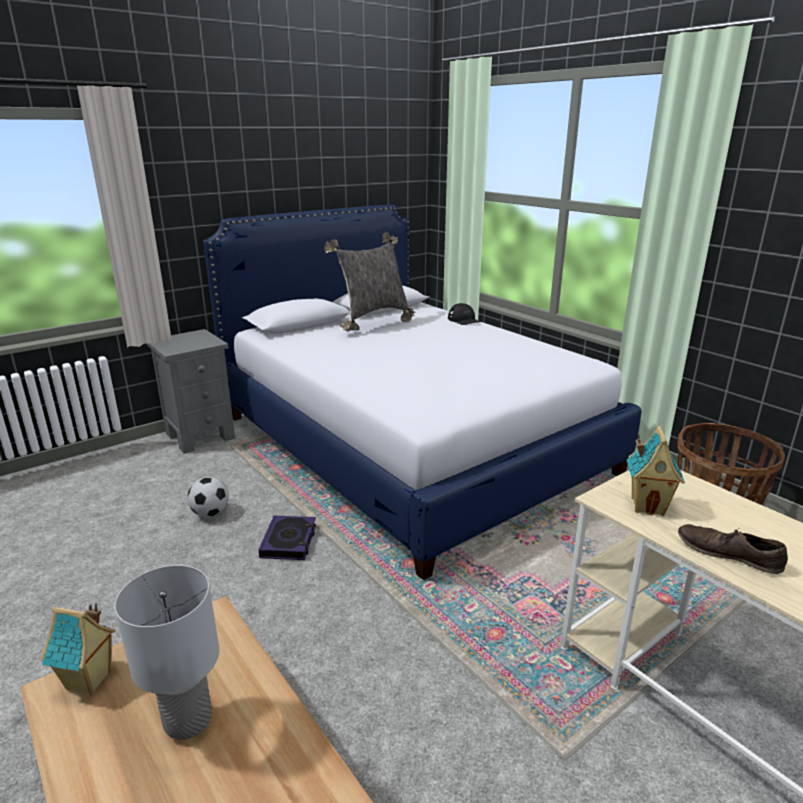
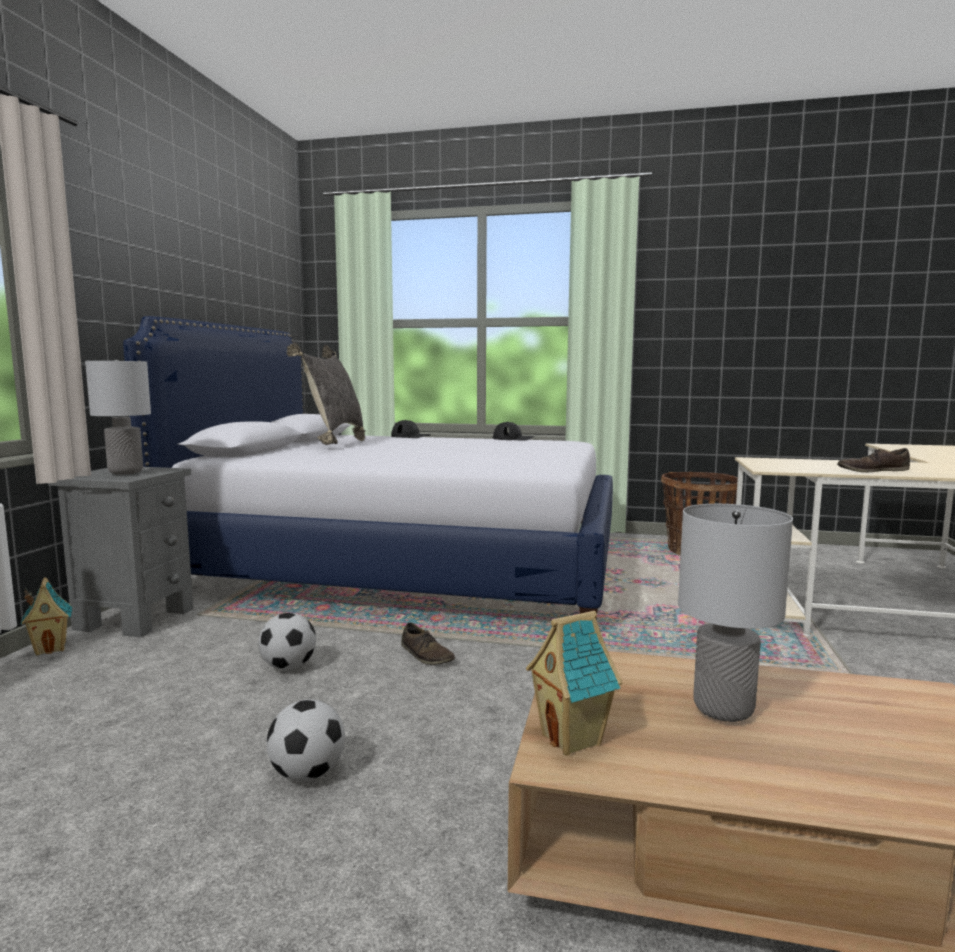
camera: 40 degrees left, 15 degrees down
(112, 600) = (307, 774): none -> football
(185, 343) = (126, 473): none -> grey table lamp
(289, 541) = (426, 655): book -> brown shoe
(542, 345) = (513, 439): none -> black cap
(648, 506) = (793, 467): toy house -> toy house (51, 648)

